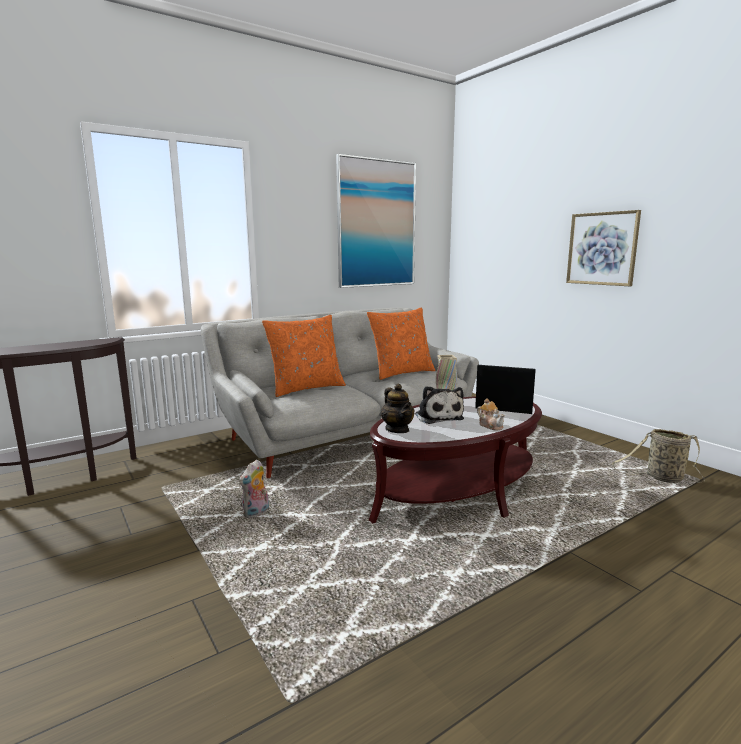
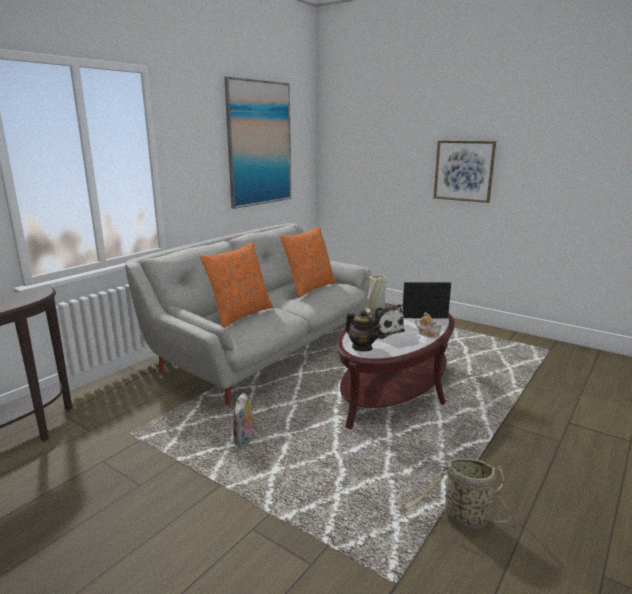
camera: 20 degrees left, 5 degrees up
(661, 478) = (526, 353): basket -> basket (462, 519)

